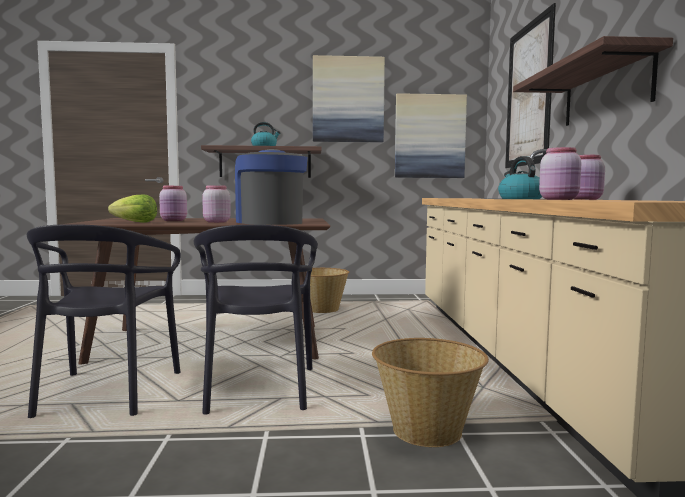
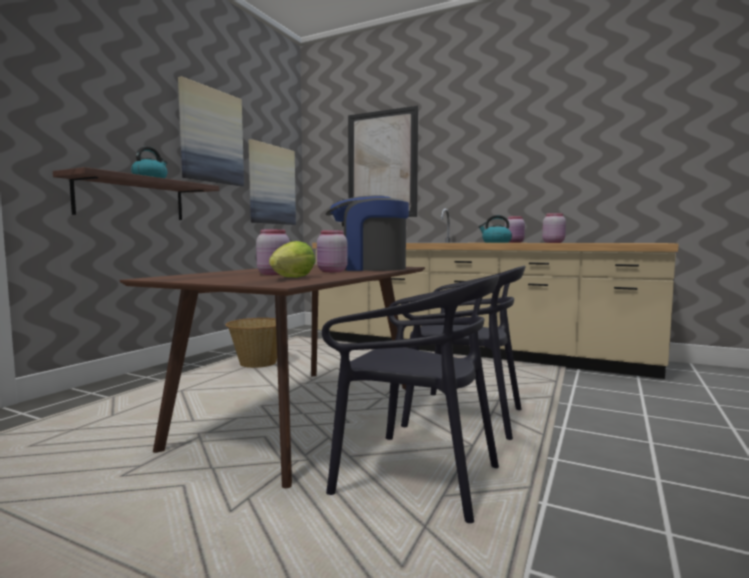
camera: 60 degrees left, 0 degrees up
(427, 431) = (569, 390): basket -> none
(606, 91) = (485, 176): shelf -> none

